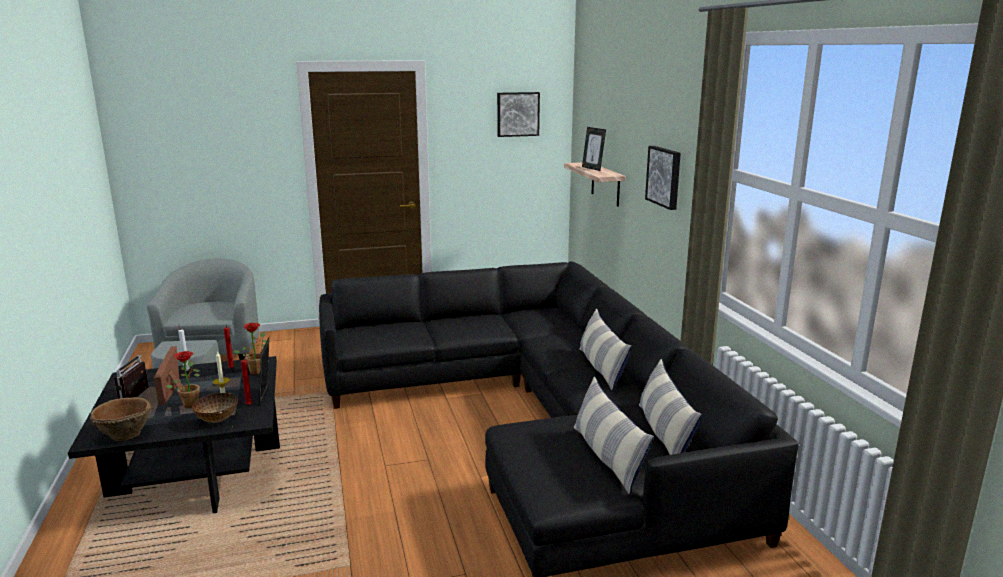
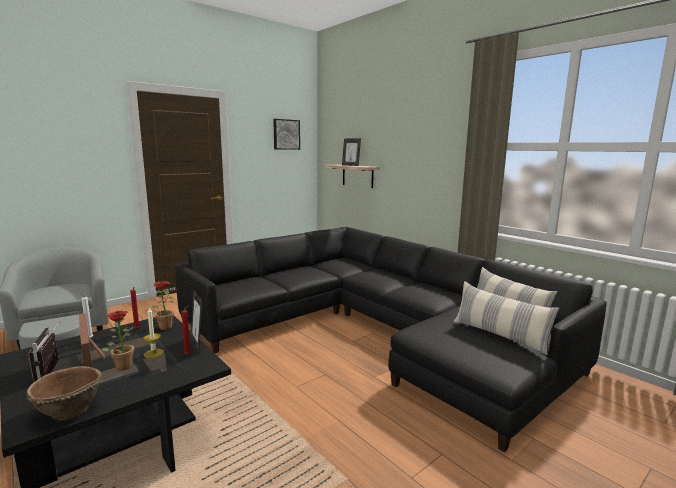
camera: 25 degrees left, 5 degrees down
(216, 420) = (167, 374): bowl -> none
(601, 368) = (418, 285): pillow -> none
(665, 176) = (422, 160): picture -> none

